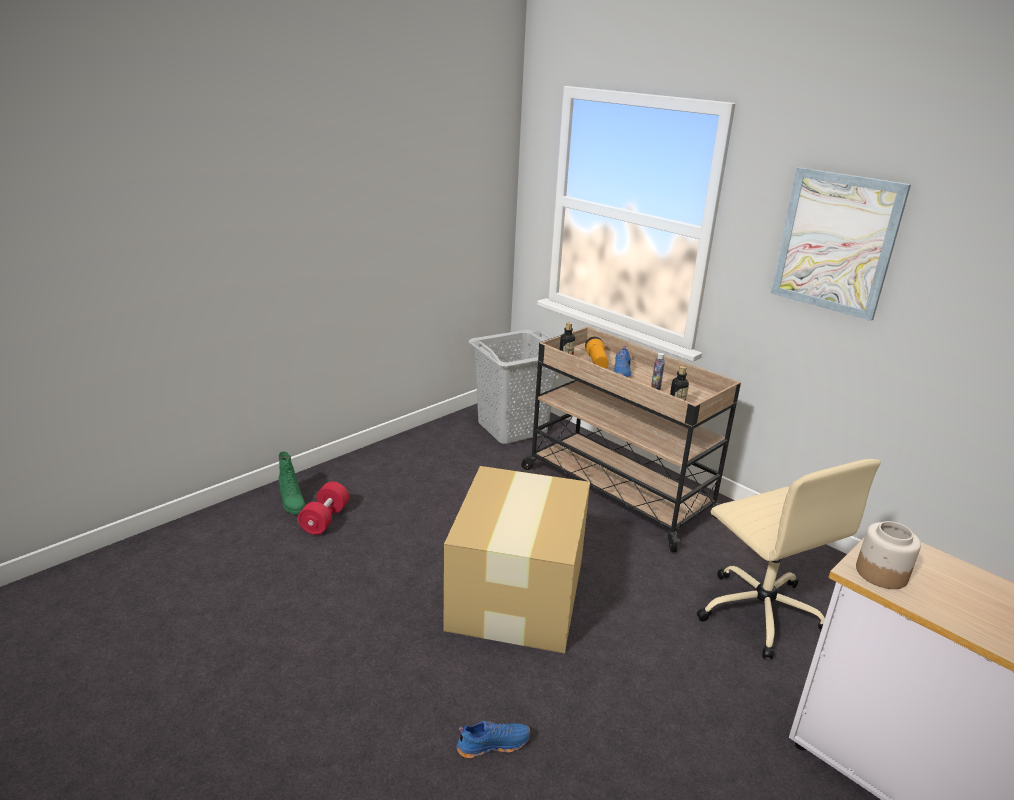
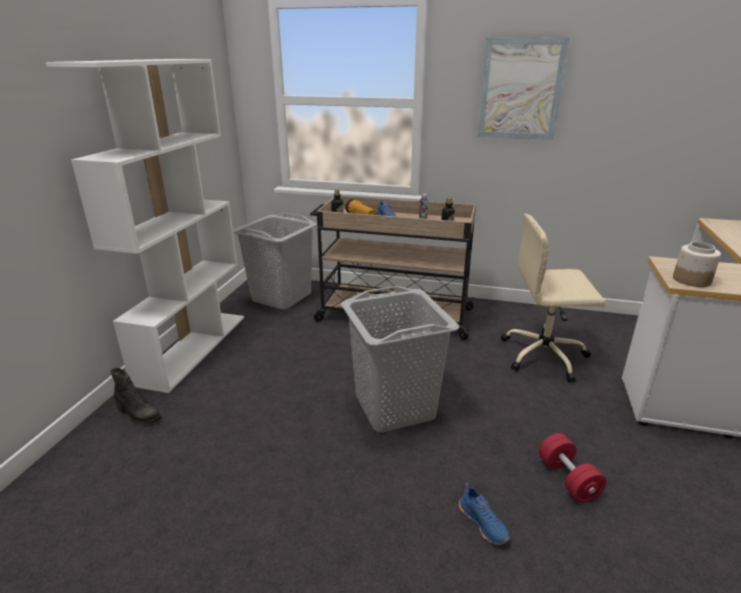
camera: 30 degrees left, 0 degrees up
(291, 503) = (138, 415): green boot -> black boot
(325, 519) = (184, 416): red dumbbell -> red dumbbell (568, 479)
(384, 455) = (193, 347): none -> white bookcase
(492, 743) = (484, 523): blue shoe -> blue shoe turned 105 degrees clockwise
(518, 592) = (395, 406): cardboard box -> grey laundry basket
(759, 611) = (545, 355): beige office chair -> beige office chair turned 150 degrees clockwise

